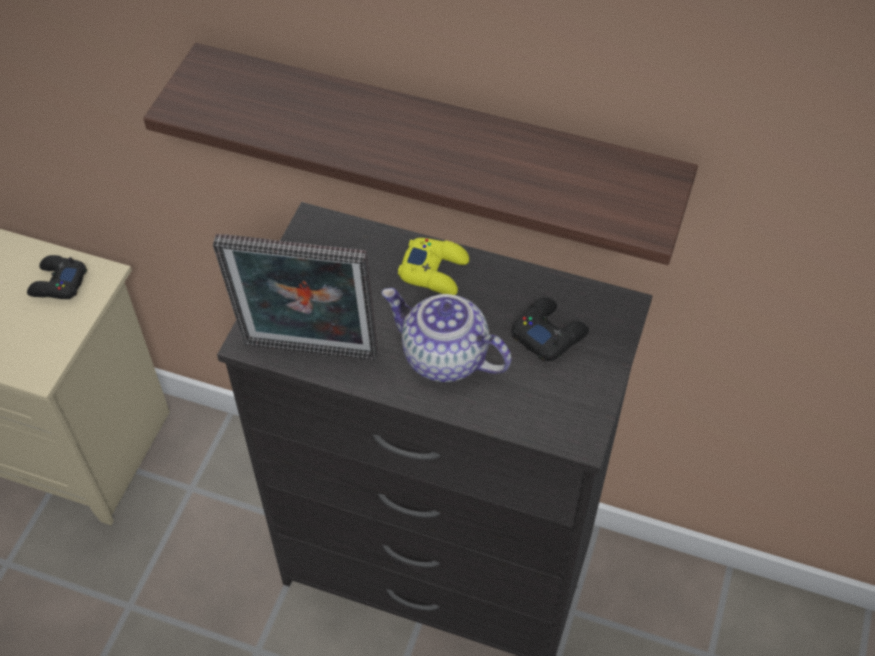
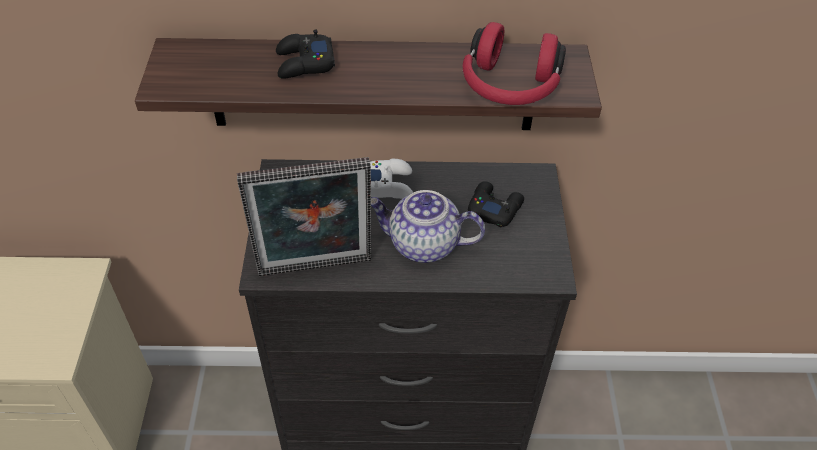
camera: 20 degrees left, 5 degrees down
(57, 283) = (51, 287): black game controller -> black game controller (304, 63)
(435, 271) = (388, 184): yellow game controller -> white game controller
(570, 200) = (509, 87): none -> red headphones

